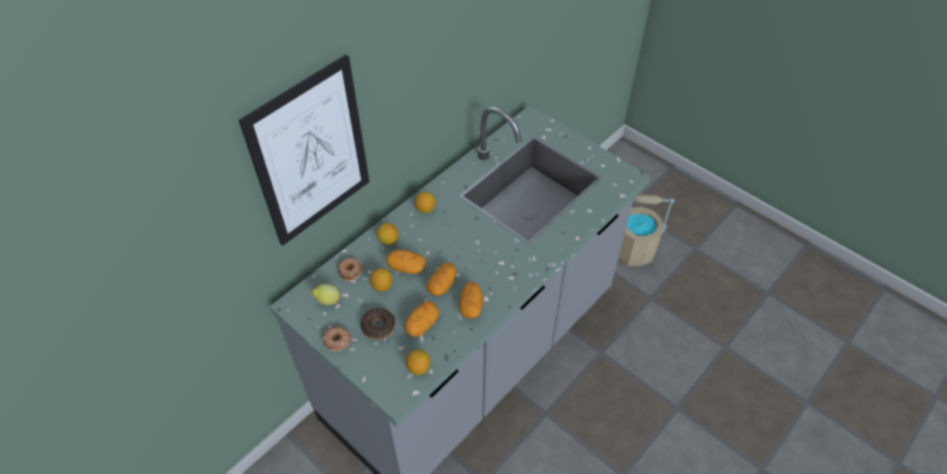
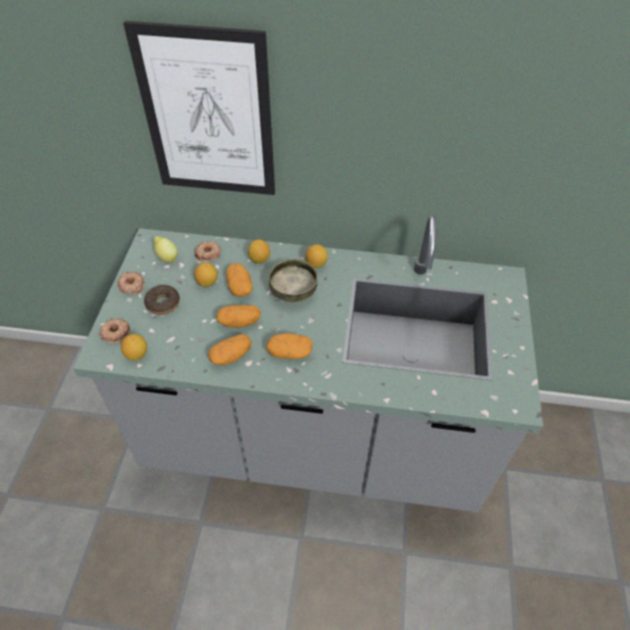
camera: 55 degrees right, 0 degrees up
(382, 374) = (115, 332): none -> donut
(422, 324) = (185, 331): potato -> potato (289, 353)
(441, 238) = (292, 292): none -> bowl
(634, 250) = (554, 515): beige bucket -> none

